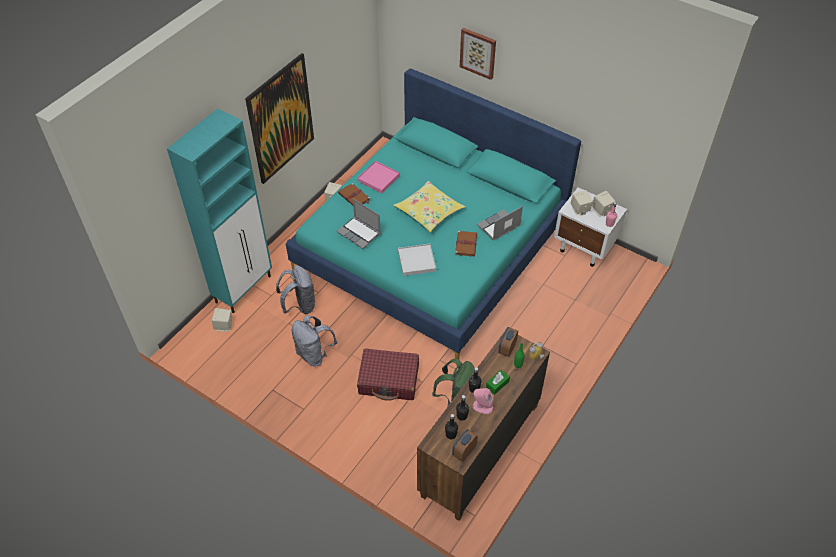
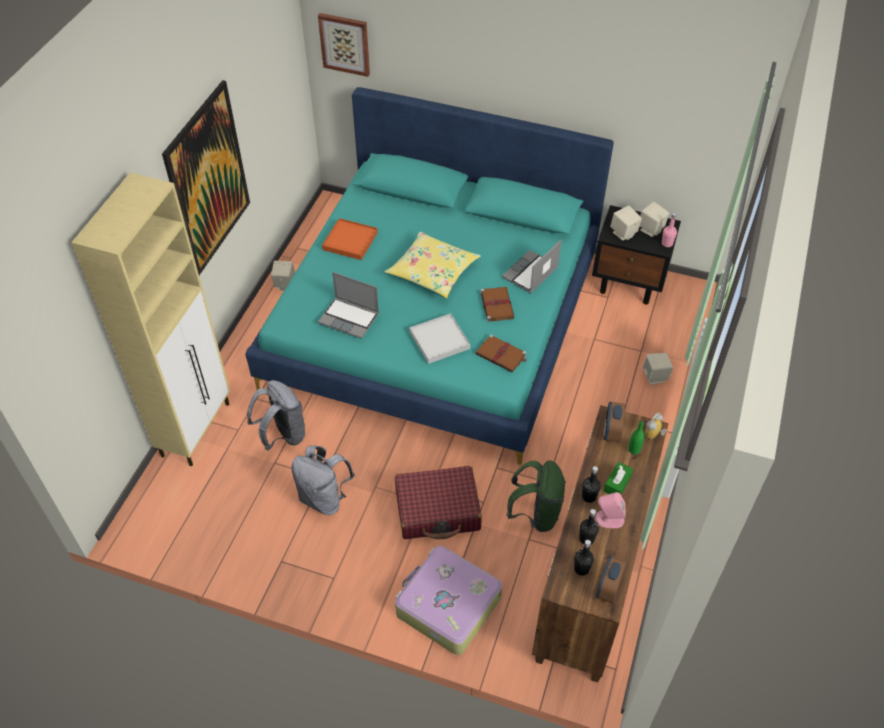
camera: 15 degrees left, 0 degrees up
(224, 326) = (184, 487): beige speaker -> beige speaker (655, 377)
(244, 288) = (196, 429): turquoise cabinet -> beige cabinet
(354, 197) = (326, 271): brown book -> brown book (501, 355)
(373, 445) = (447, 605): none -> suitcase
(378, 178) = (350, 241): pink tray -> orange tray
(478, 53) = (456, 47): picture -> picture (345, 44)
(585, 248) = (629, 283): white nightstand -> black nightstand

